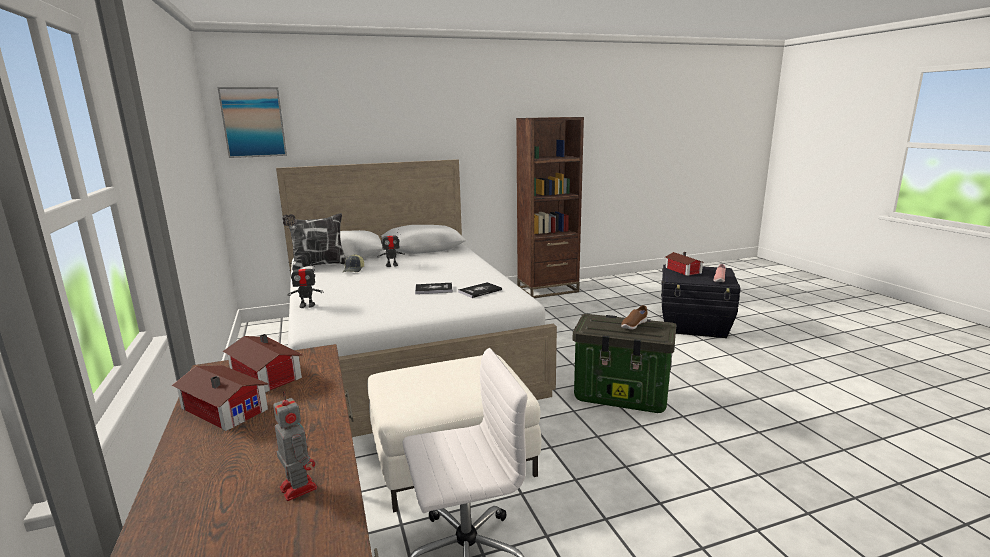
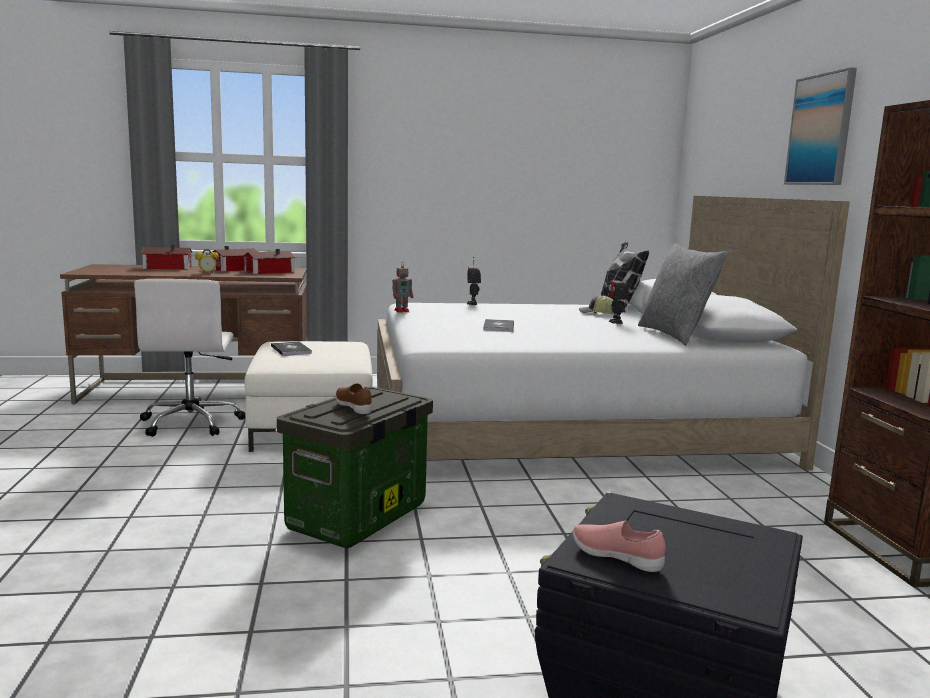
camera: 100 degrees right, 5 degrees down
(253, 122) = (703, 140): picture -> picture (821, 130)
(297, 487) = (139, 272): toy robot -> toy robot (402, 311)
(304, 413) = (207, 273): none -> alarm clock
(434, 254) = (675, 335): none -> grey pillow
(480, 291) = (479, 337): book -> book (291, 350)
(683, 270) = (718, 536): toy house -> toy house (166, 267)

